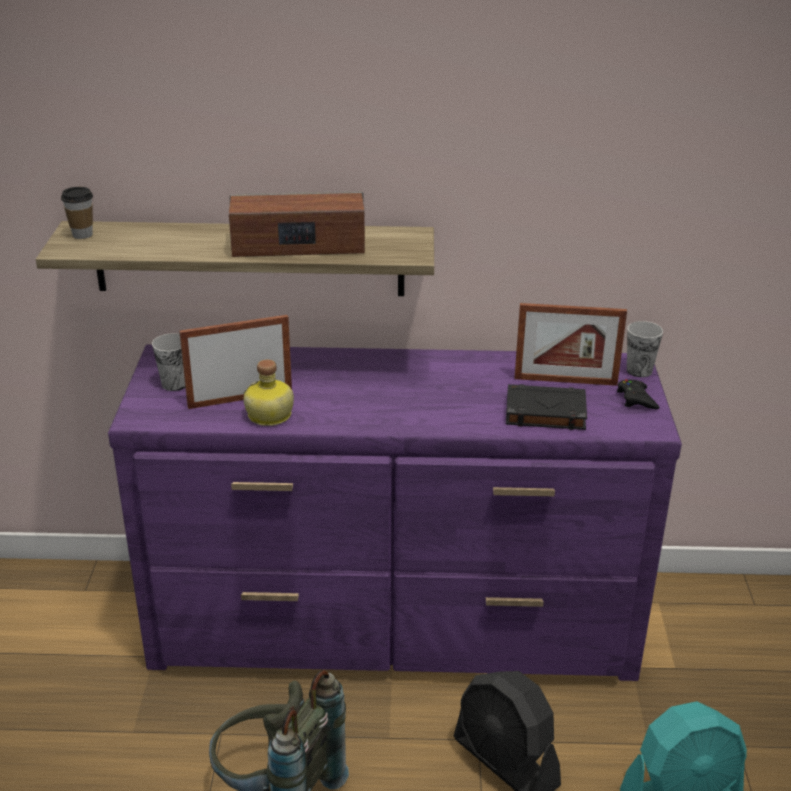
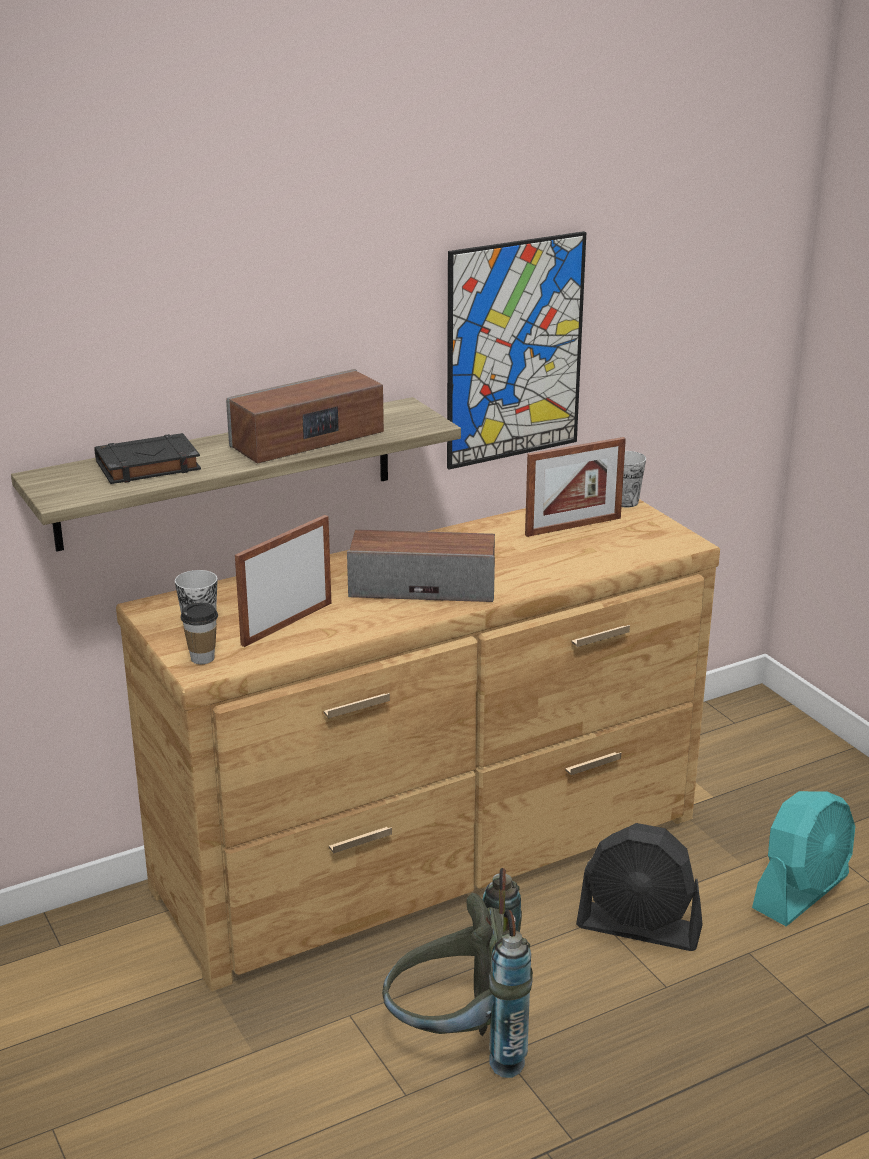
camera: 30 degrees left, 5 degrees down
(82, 234) = (59, 480): cup -> cup (202, 658)
(269, 416) = (336, 629): bottle -> none
(377, 399) = (422, 587): none -> speaker
(395, 624) = (433, 853): purple dresser -> brown dresser
(544, 412) = (585, 556): black book -> black book (147, 466)
(545, 203) = (514, 351): none -> picture
(636, 399) = (648, 524): black game controller -> none

